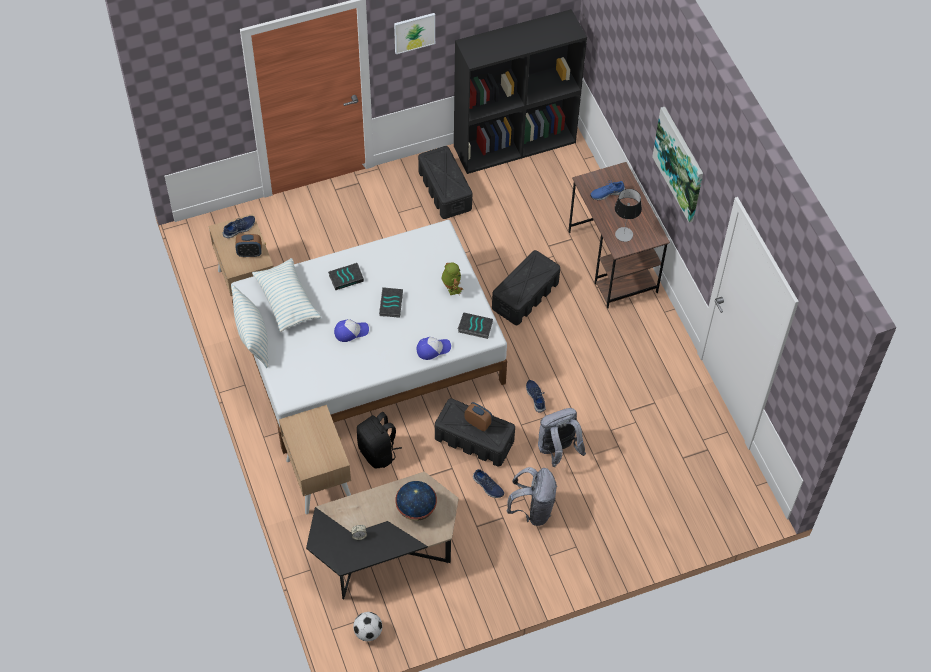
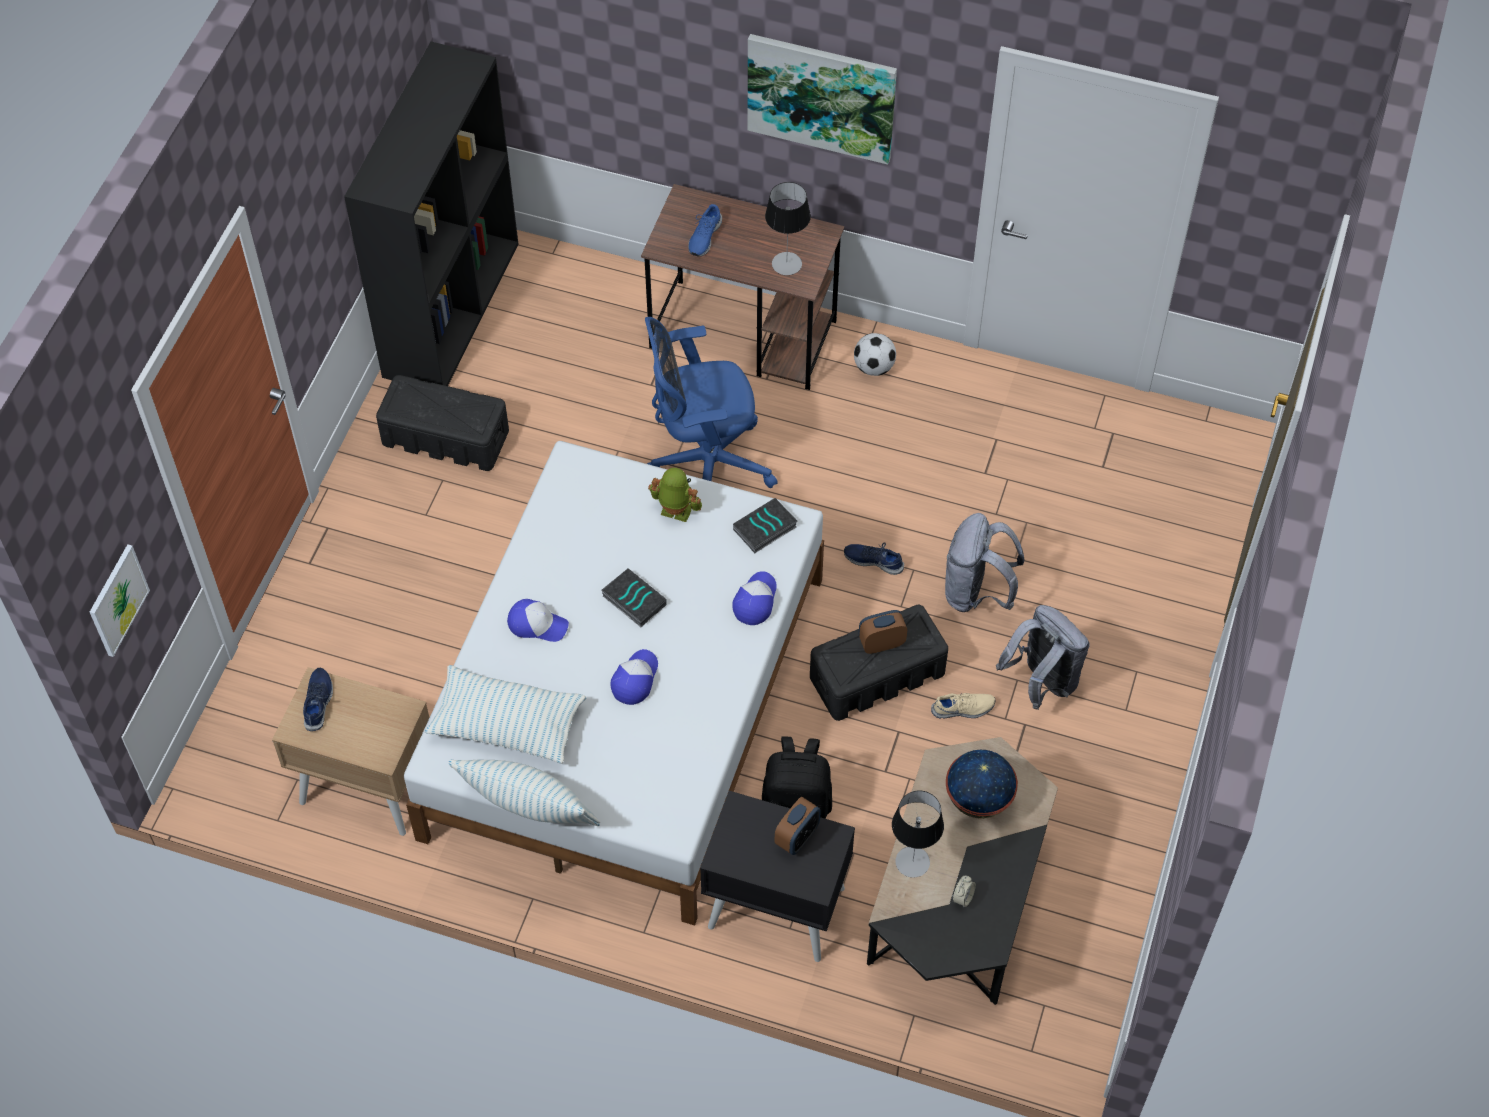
camera: 50 degrees left, 0 degrees up
(249, 253) = (375, 717): alarm clock -> alarm clock (797, 837)
(318, 479) = (775, 907): beige nightstand -> black nightstand
(346, 277) = (537, 624): book -> cap
(360, 504) = (912, 862): none -> table lamp
(368, 632) = (1072, 1007): football -> football (874, 367)
(414, 32) = (302, 222): picture -> picture (117, 600)
(488, 486) = (963, 709): blue shoe -> beige shoe
(525, 295) = (704, 463): black storage box -> blue office chair

